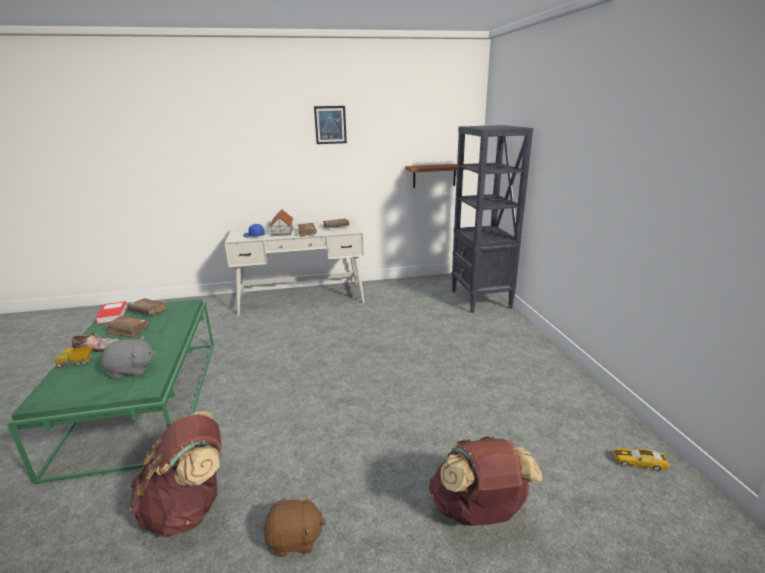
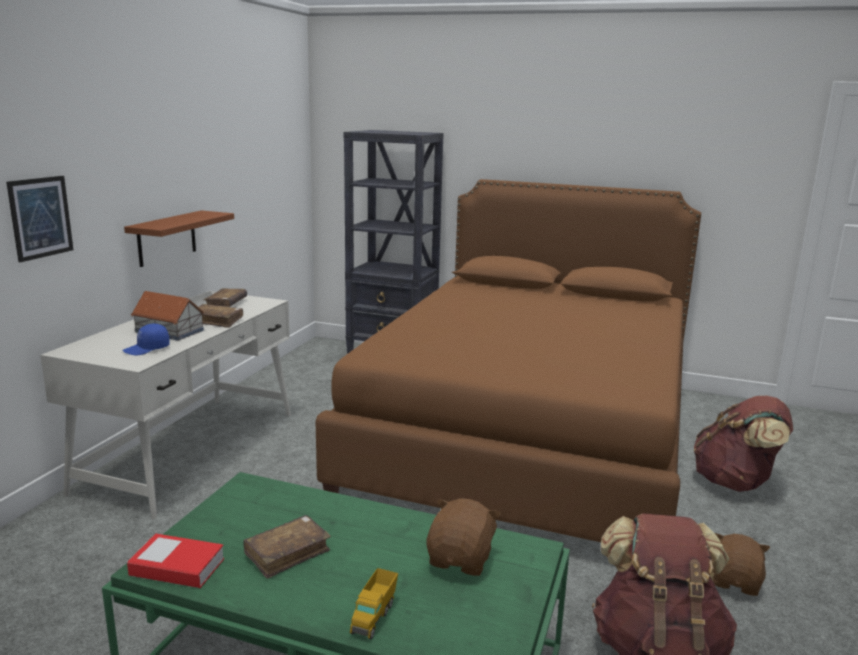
camera: 60 degrees left, 5 degrees down
(96, 348) = (328, 592): shoe -> none
(131, 370) = (461, 559): grey plush toy -> brown plush toy
(148, 311) = (219, 526): brown book -> none
(330, 125) = (170, 131): picture -> picture (41, 217)
(434, 175) = (277, 205): brown shelf -> brown shelf (167, 238)
(434, 379) = (528, 435): none -> brown bed
(638, 462) = (708, 407): toy car -> none

